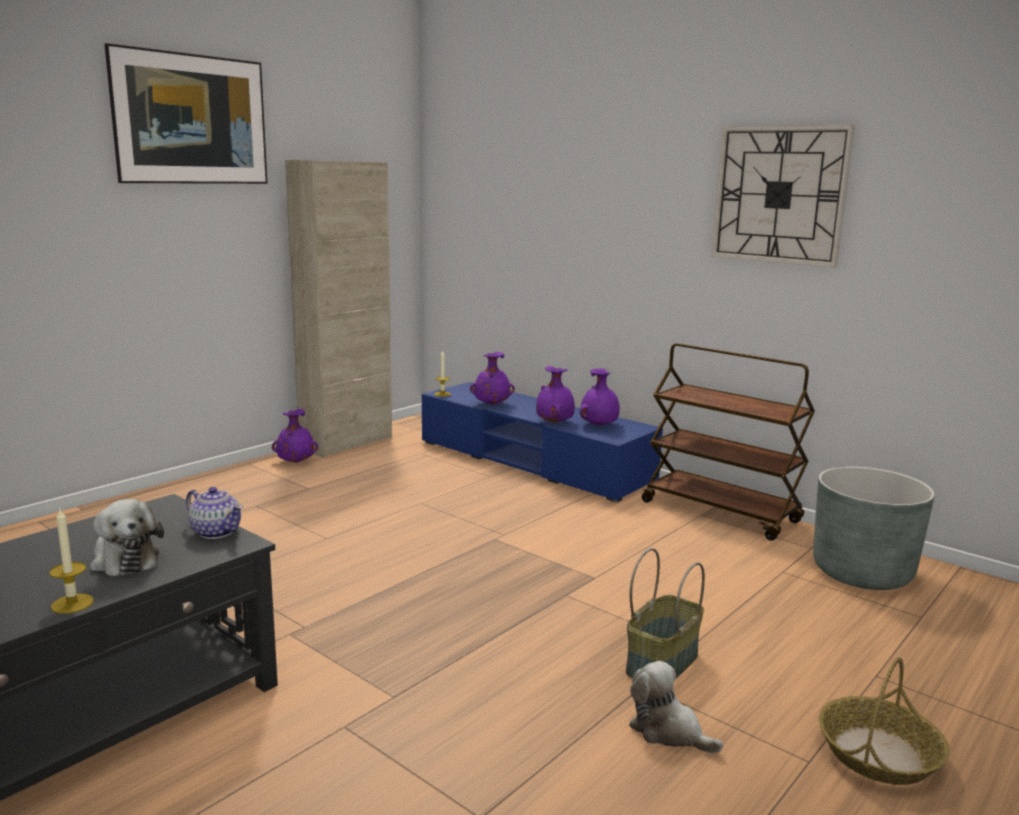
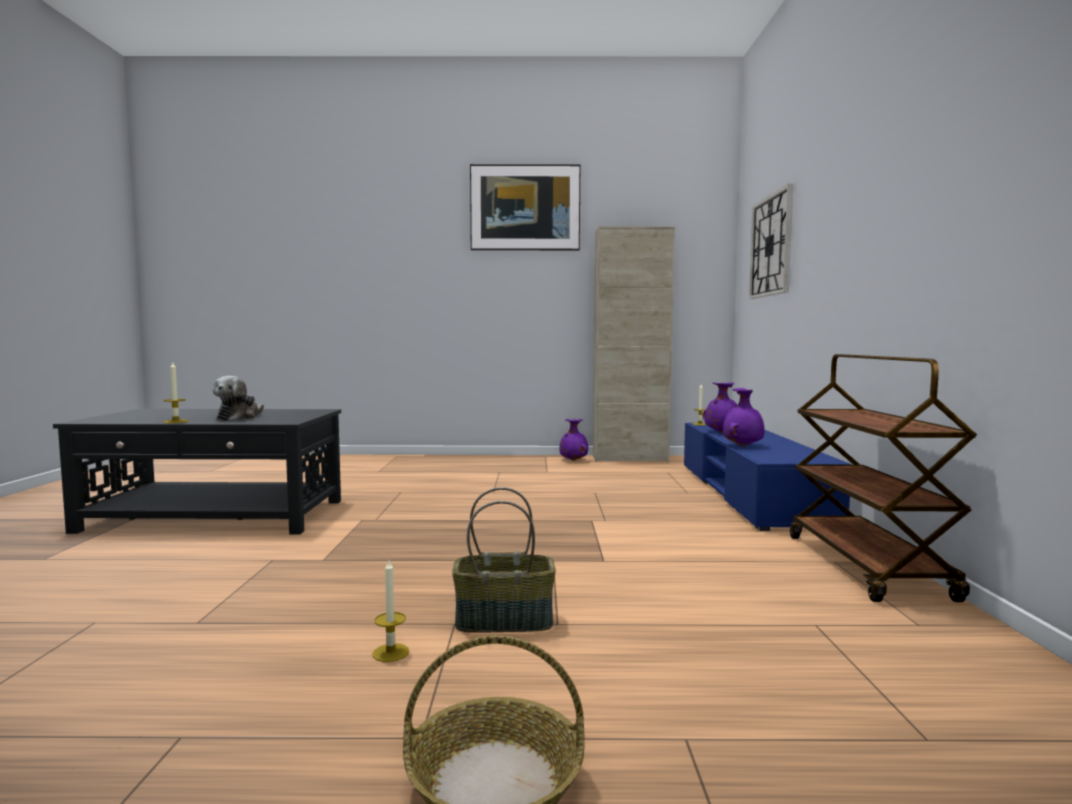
camera: 50 degrees right, 10 degrees down
(216, 532) = (298, 418): teapot -> none
(599, 426) = (781, 453): purple vase -> none
(668, 731) = (390, 652): plush toy -> candle
(779, 195) = (946, 151): wall clock -> wall clock (771, 246)
(862, 572) = (943, 668): grey planter -> none

